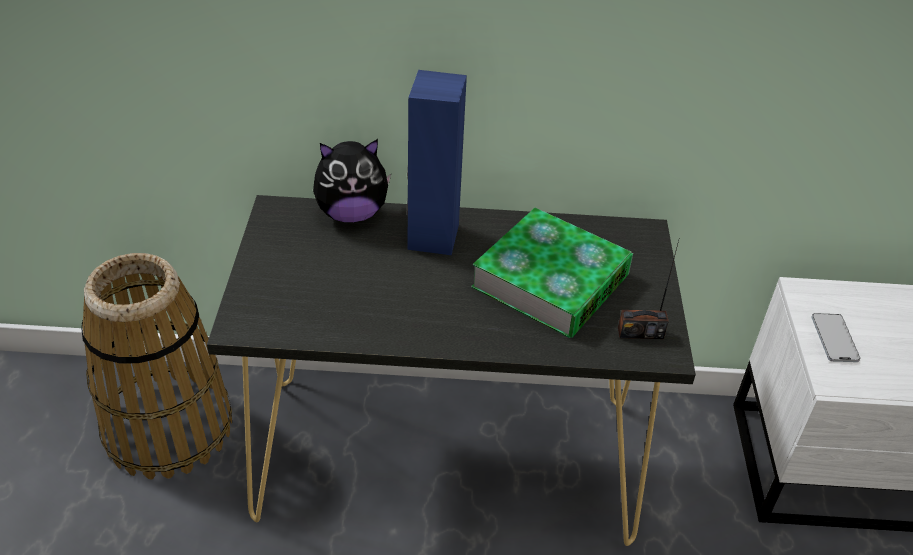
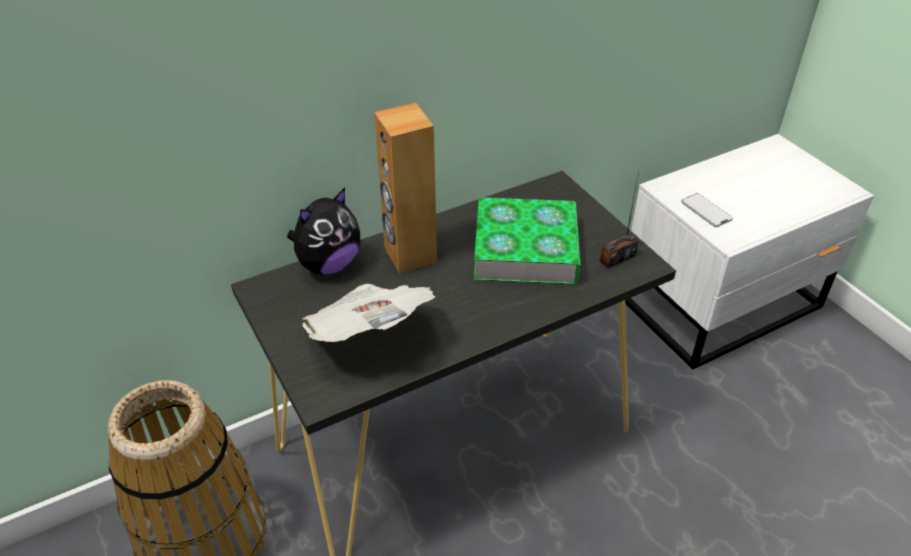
camera: 30 degrees left, 0 degrees up
(330, 291) = (369, 334): none -> newspaper
(432, 237) = (409, 255): blue speaker -> brown speaker

